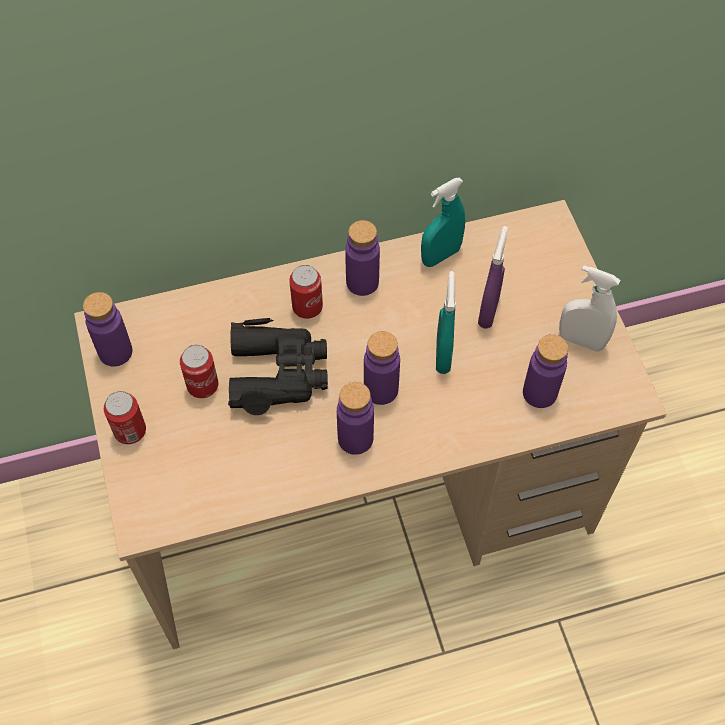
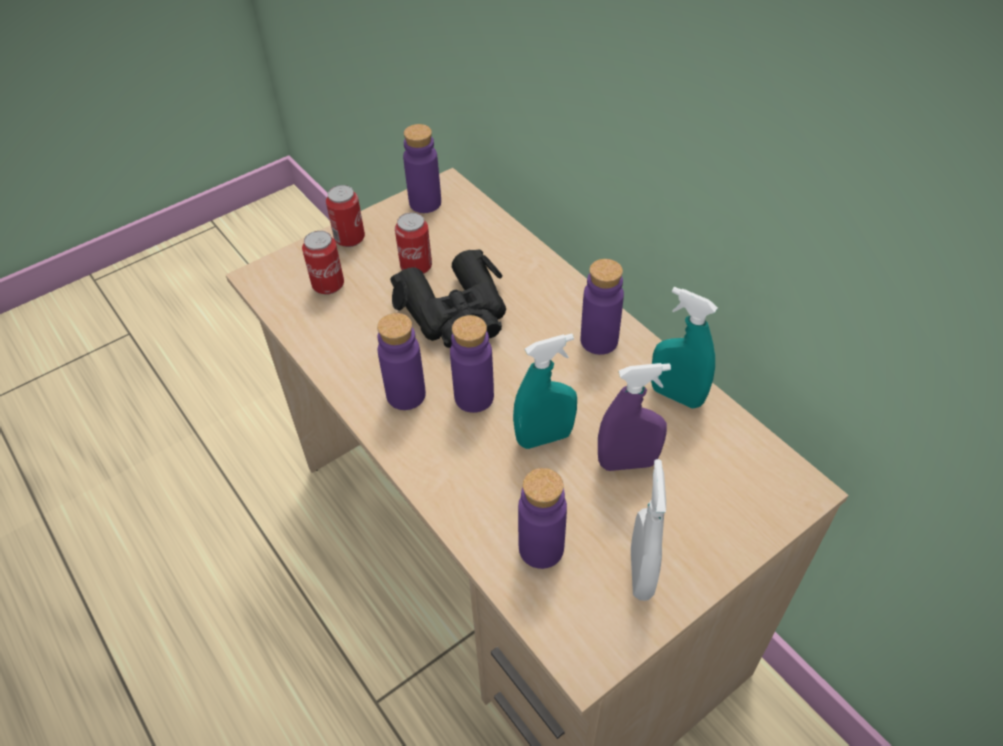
camera: 70 degrees right, 10 degrees down
(307, 307) = (542, 309): can -> can (328, 285)

